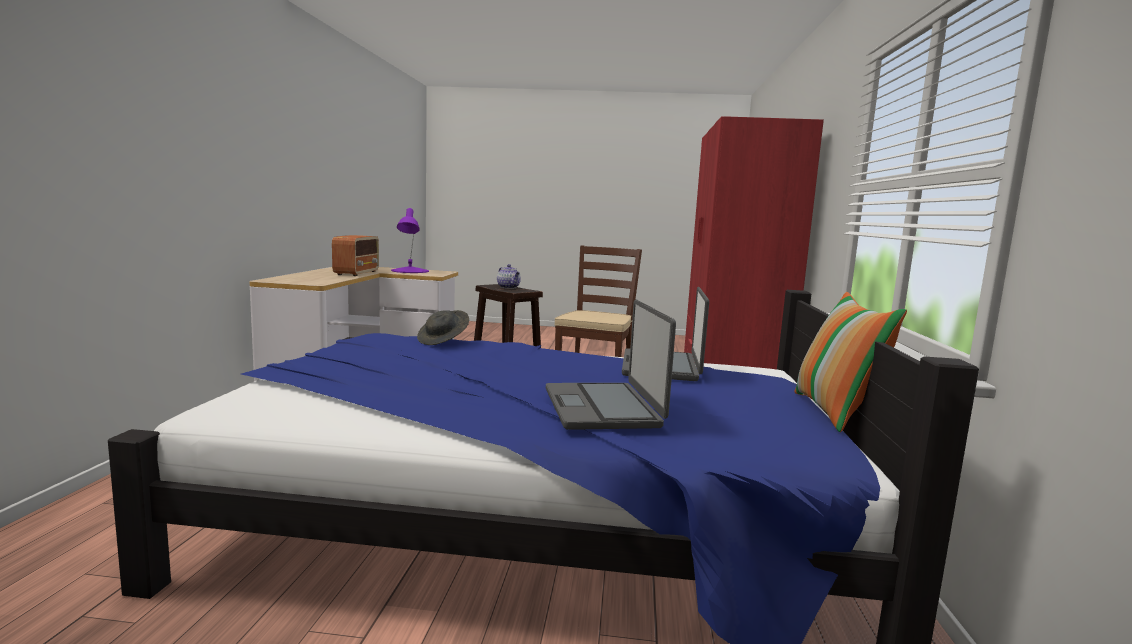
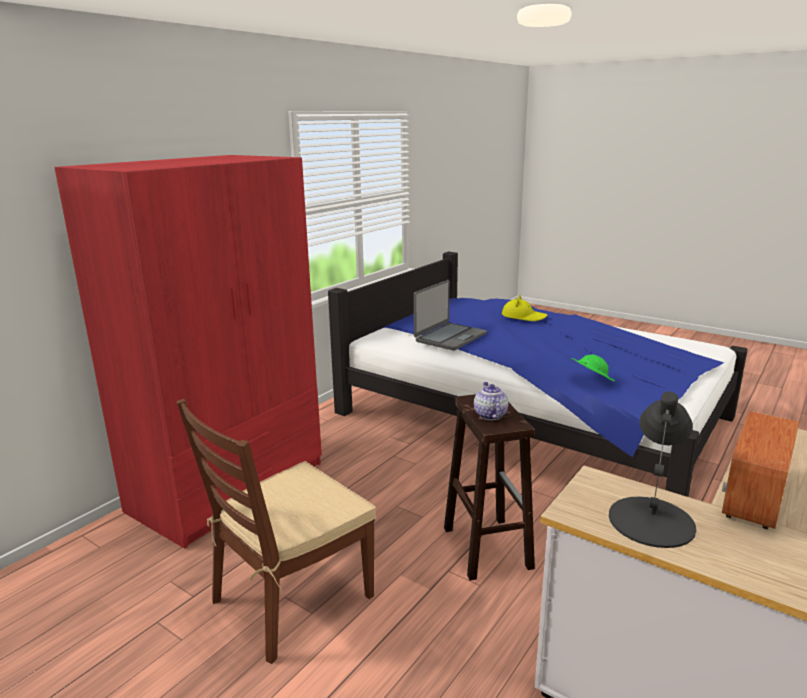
camera: 150 degrees left, 10 degrees up
(409, 271) = (652, 521): purple table lamp -> black table lamp
(443, 341) = (591, 380): grey hat -> green hat
(603, 407) = (523, 316): laptop -> yellow hat
(835, 412) = (412, 310): pillow -> none

